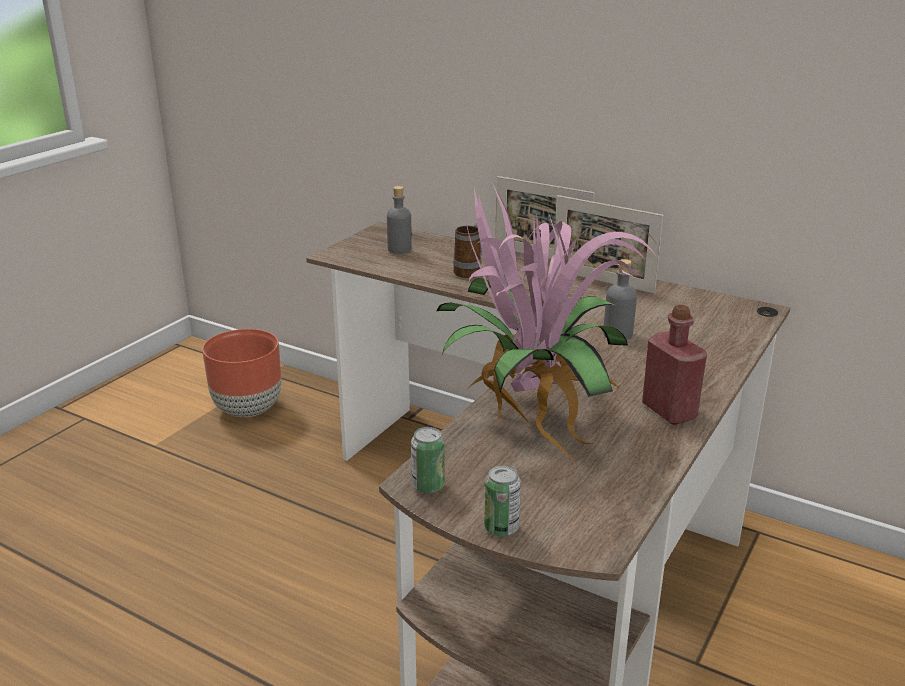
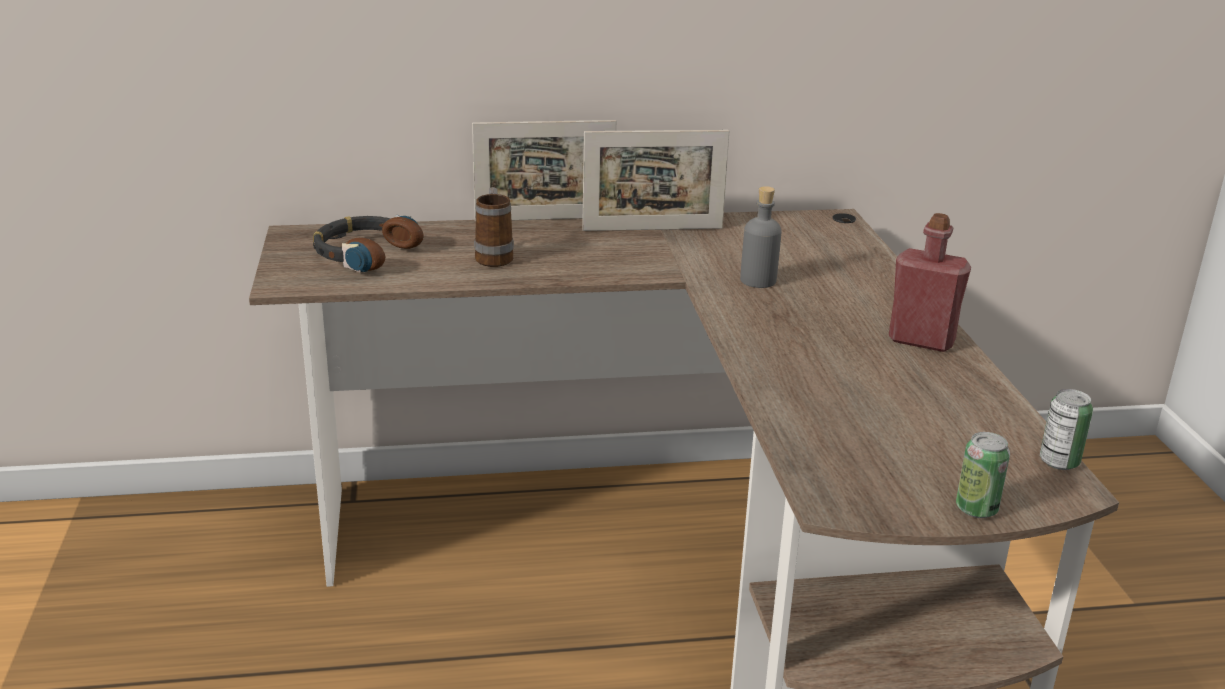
camera: 40 degrees left, 0 degrees up
(248, 409) = (100, 578): brown planter -> none
(399, 249) = (364, 253): grey bottle -> headphones
(428, 486) = (850, 501): can -> can (1059, 462)
(532, 415) = (819, 389): potted plant -> none

